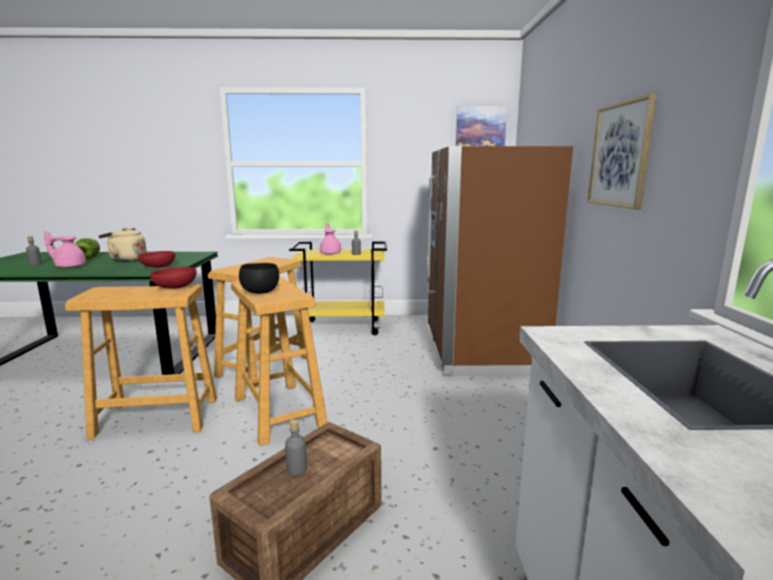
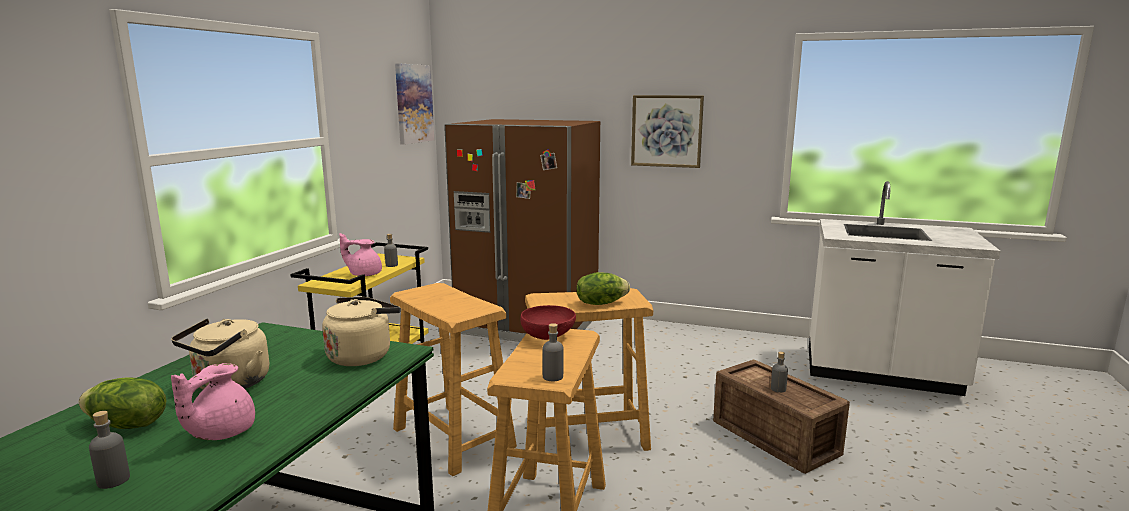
camera: 70 degrees left, 0 degrees up
(92, 296) = (553, 377): none -> grey bottle
(158, 267) = (362, 356): red bowl -> beige kettle
(260, 292) = (601, 303): black bowl -> lettuce

